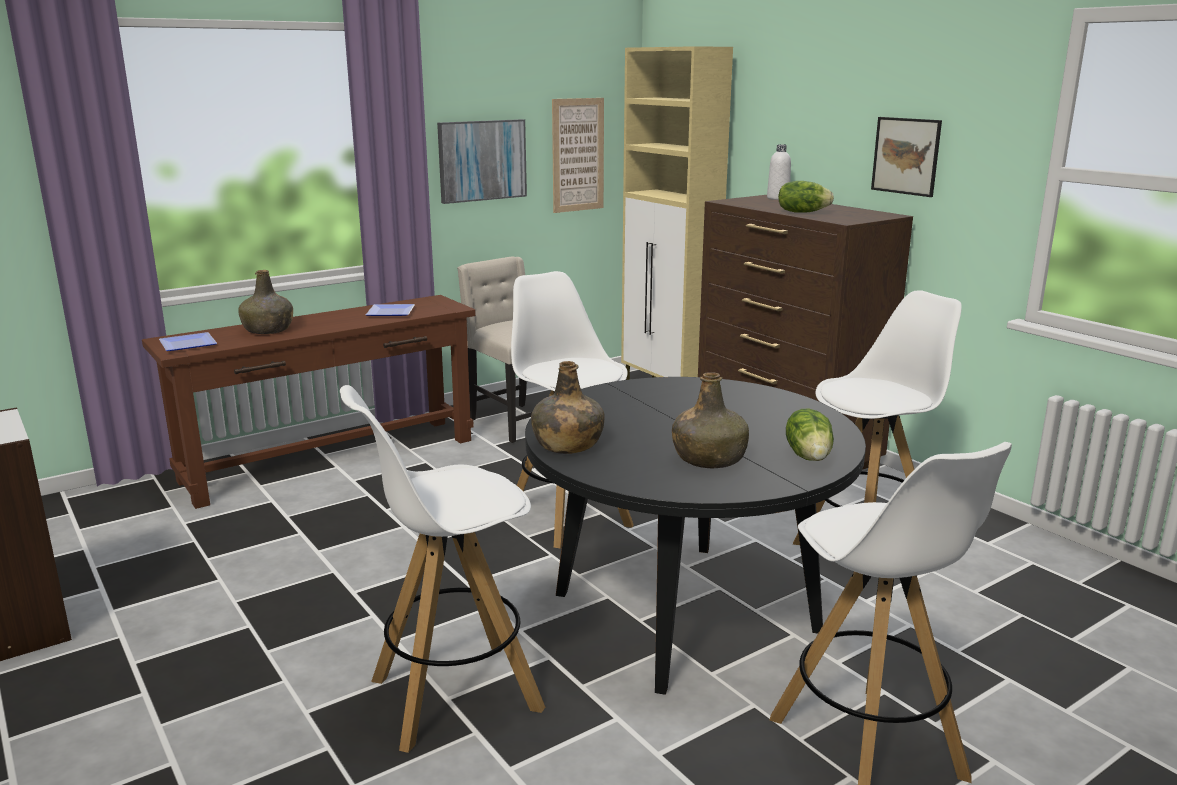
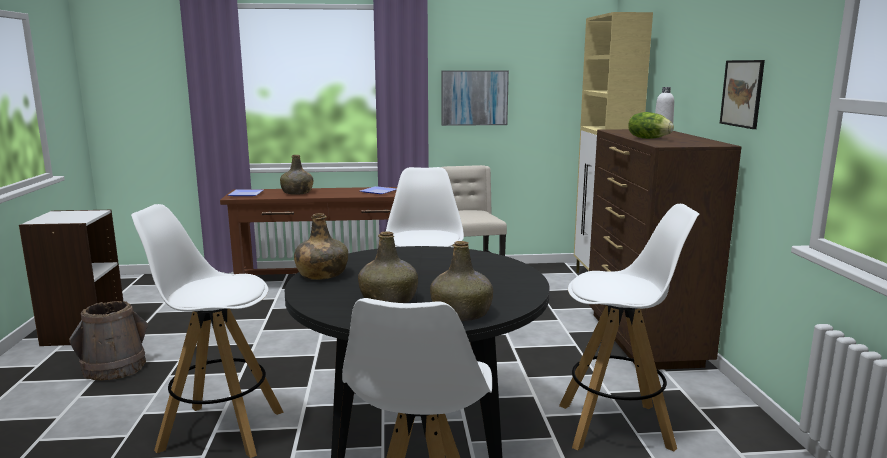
camera: 30 degrees right, 5 degrees down
(156, 667) = (114, 368): none -> brown bucket
(578, 155) = (554, 98): picture -> none
(809, 456) = (462, 313): lettuce -> green bottle

